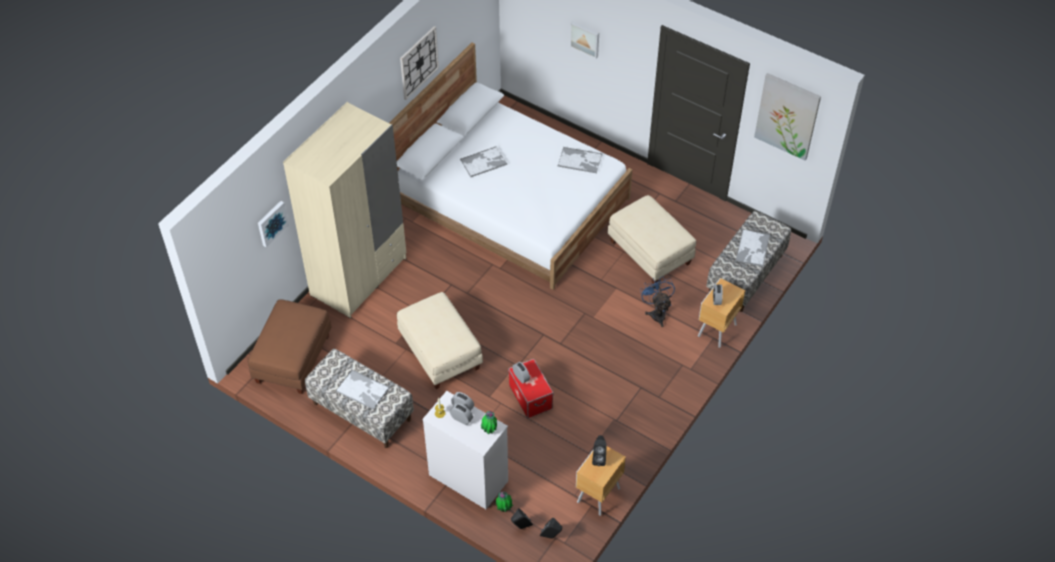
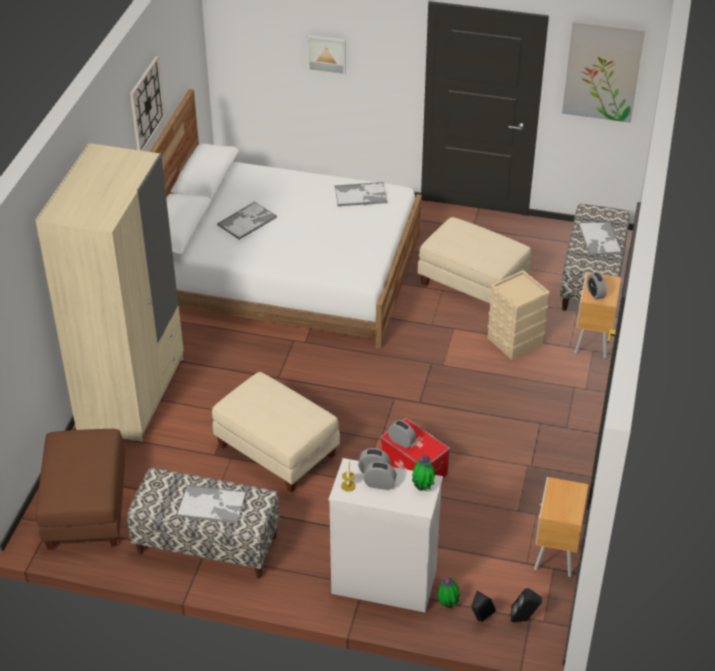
camera: 20 degrees left, 10 degrees down
(271, 223) = (29, 315): picture -> none
(599, 458) = (557, 495): black speaker -> none
(657, 313) = (514, 342): blue fan -> beige storage box

